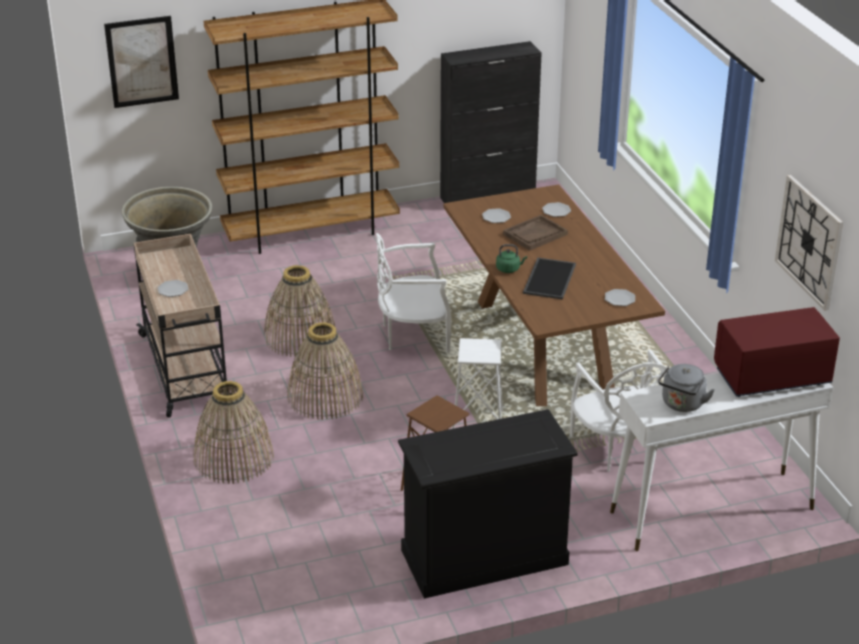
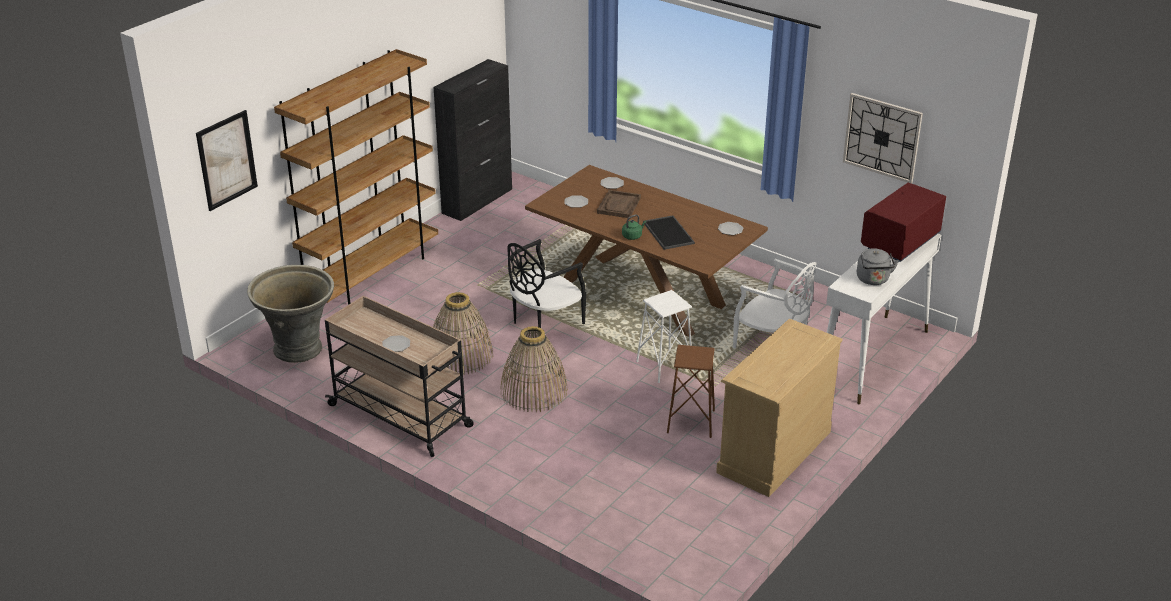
camera: 35 degrees left, 0 degrees up
(234, 458) = (520, 464): basket -> none
(413, 335) = (544, 321): white chair -> black chair
(484, 557) = (773, 452): black dresser -> beige dresser

